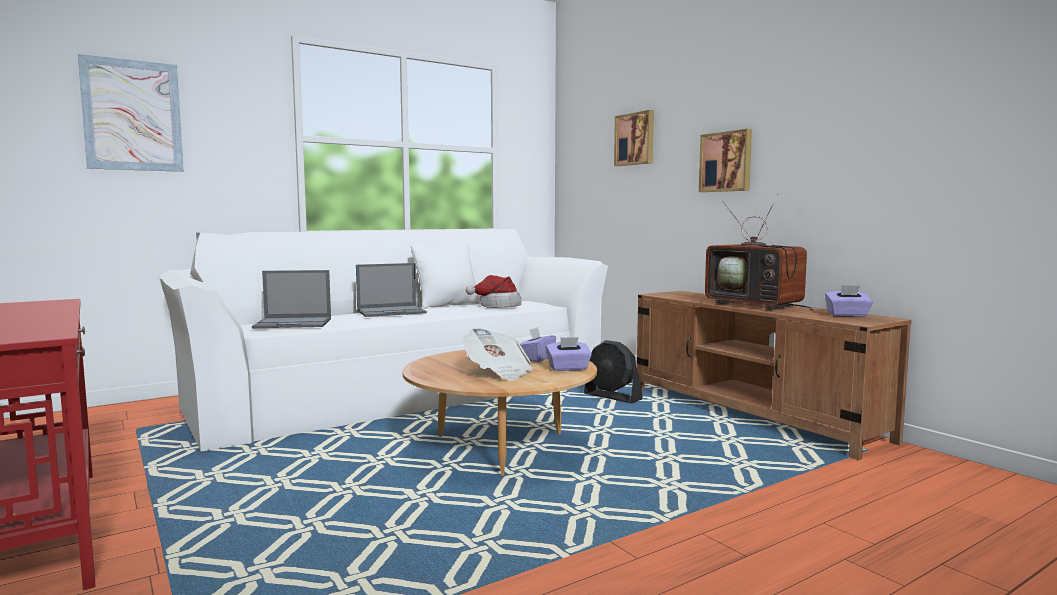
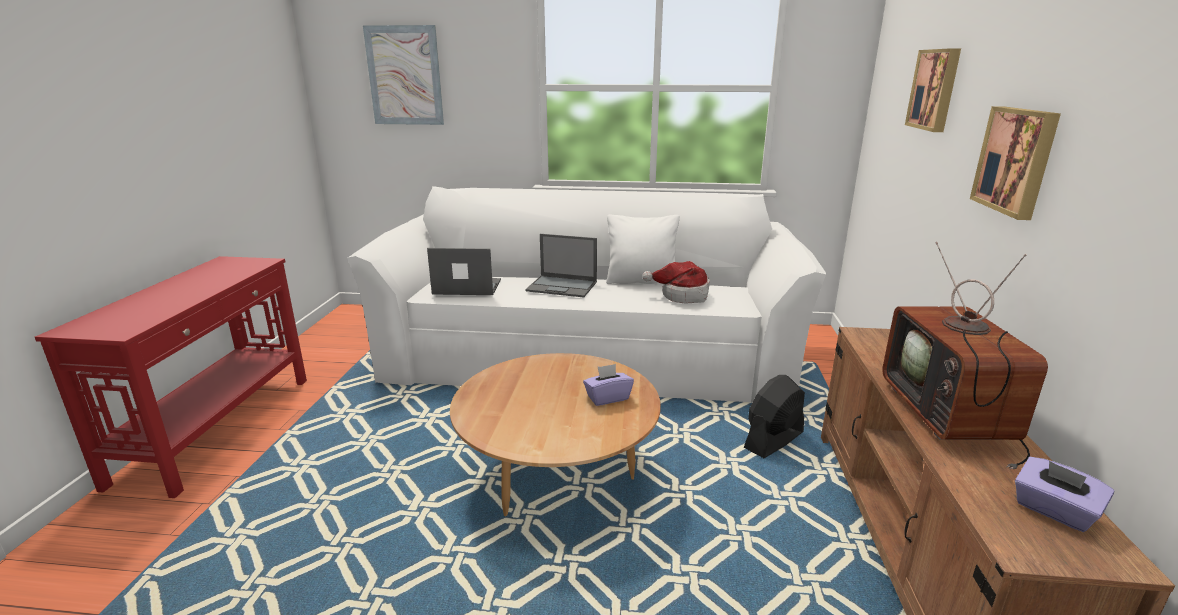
camera: 40 degrees right, 15 degrees up
(294, 323) = (466, 287): laptop -> laptop turned 150 degrees clockwise
(498, 373) = (529, 412): newspaper -> none
(568, 368) = (602, 431): purple tissue box -> none
(612, 397) = (773, 440): black fan -> black fan turned 60 degrees clockwise

